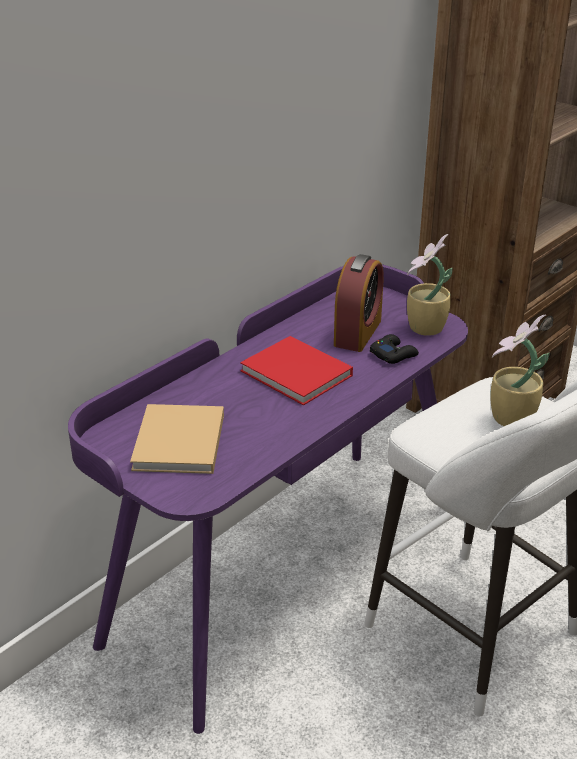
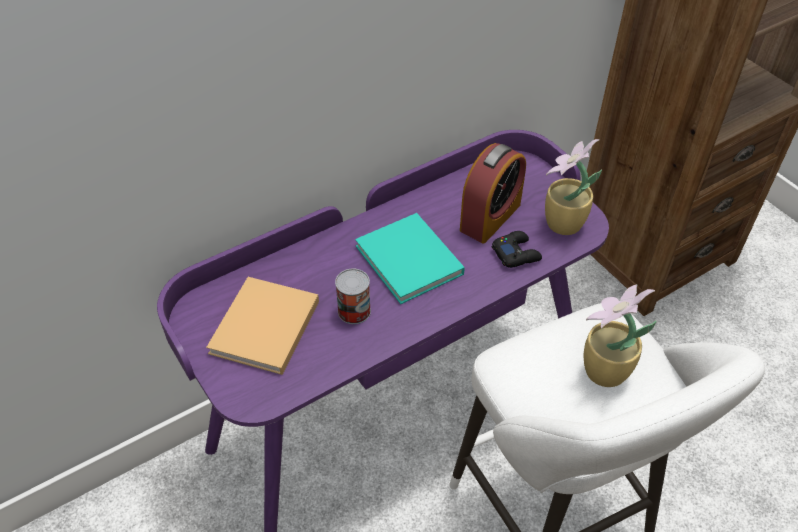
camera: 15 degrees right, 15 degrees up
(261, 417) = (354, 311): none -> can
(298, 374) = (410, 262): red book -> turquoise book

